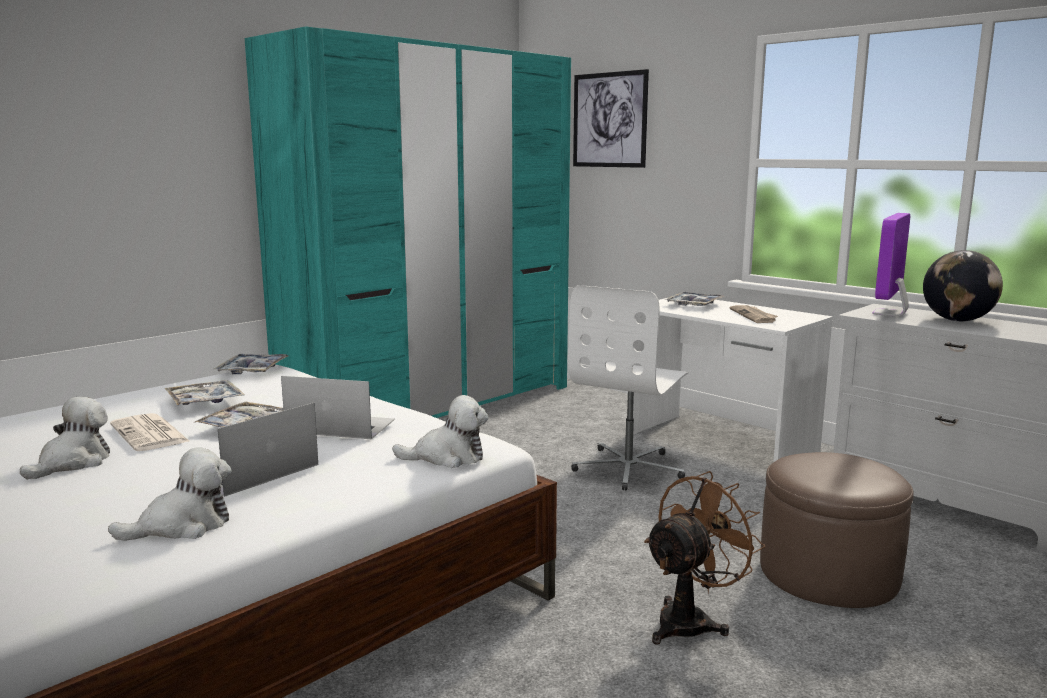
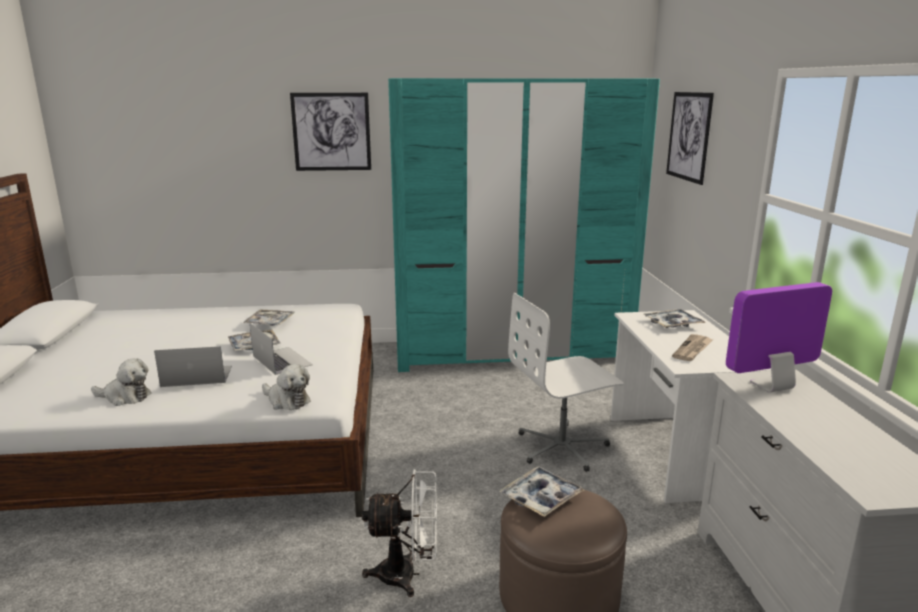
camera: 40 degrees right, 5 degrees up
(73, 463) = (161, 345): plush toy -> none
(150, 434) = (211, 337): newspaper -> none
(160, 113) = (331, 132): none -> picture
(252, 370) = (331, 306): tray -> tray (541, 498)
(691, 620) = (407, 575): brown fan -> white fan
(957, 320) = (820, 415): globe -> none

